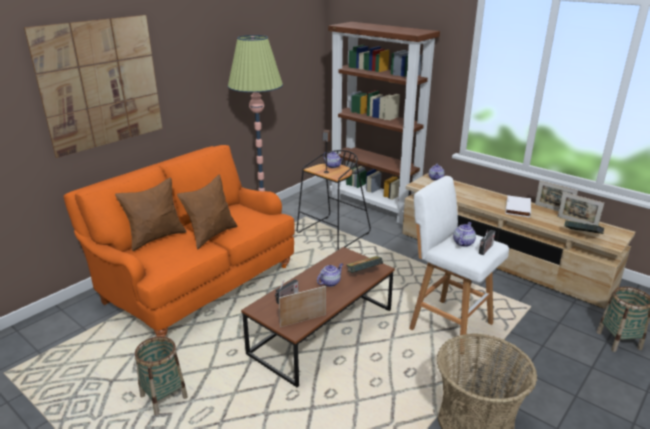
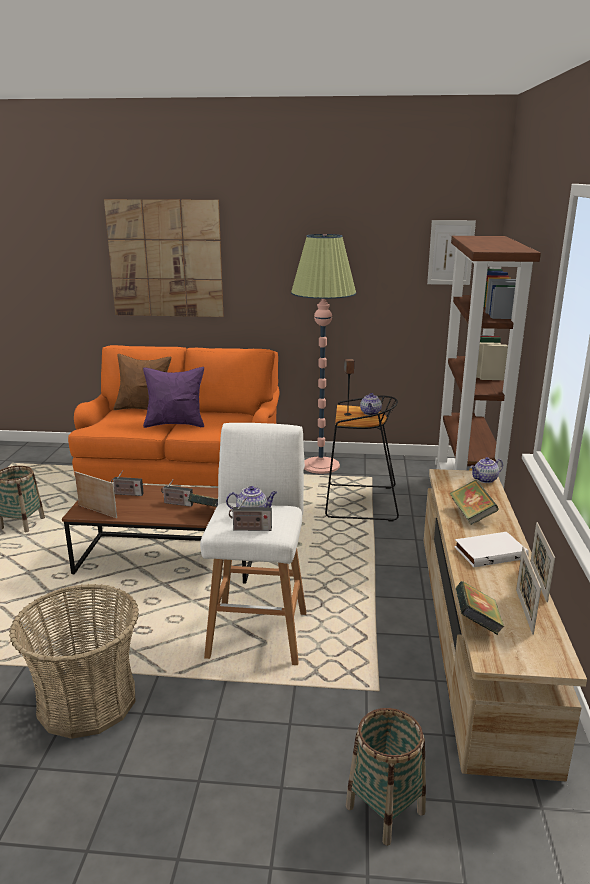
camera: 55 degrees right, 5 degrees down
(211, 235) = (175, 424): brown pillow -> purple pillow
(303, 37) = (450, 252): none -> picture
(330, 282) = (177, 503): teapot -> radio
(473, 197) = (471, 515): none -> book

